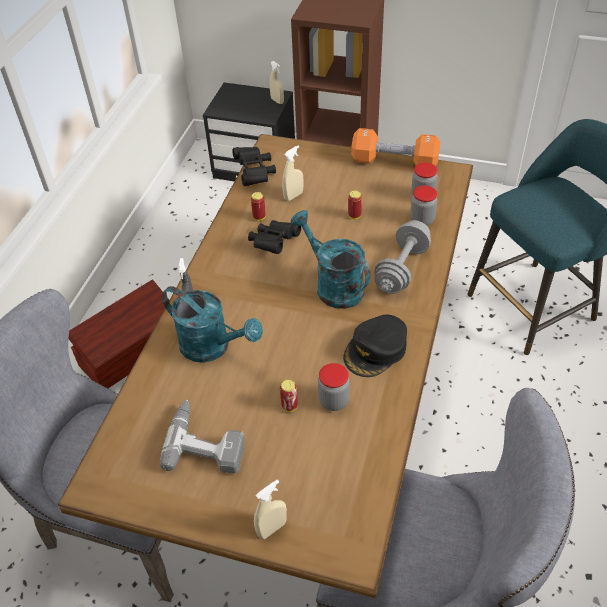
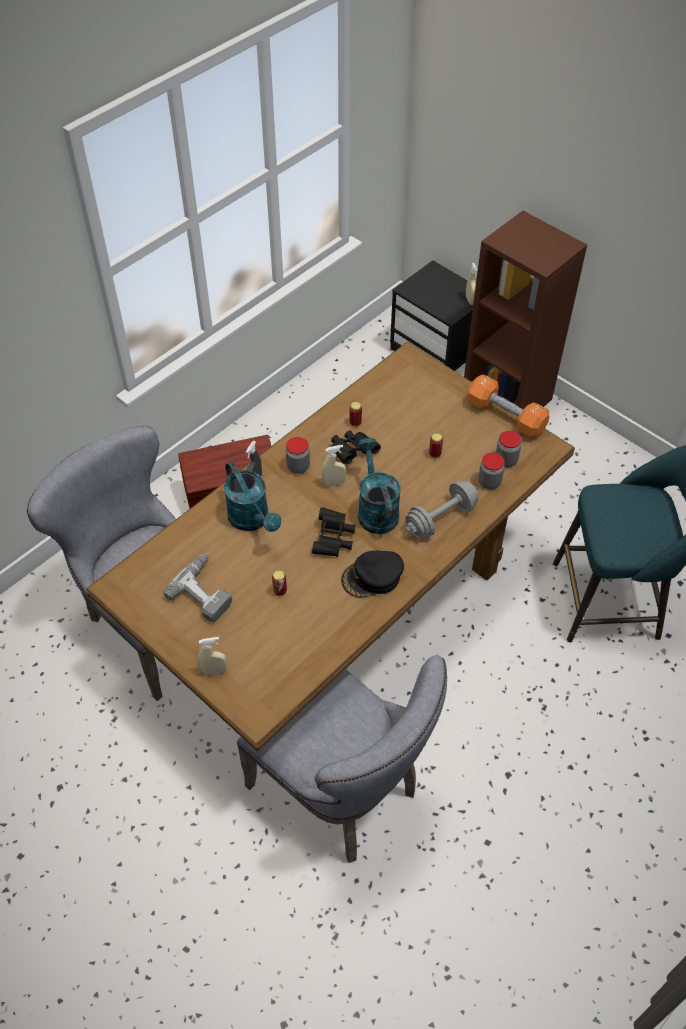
camera: 25 degrees right, 5 degrees up
(255, 173) = (378, 379): black binoculars -> black binoculars (333, 539)
(293, 196) = (396, 414): beige spray bottle -> beige spray bottle (334, 483)
(333, 401) = (314, 602): jar -> jar (298, 466)

